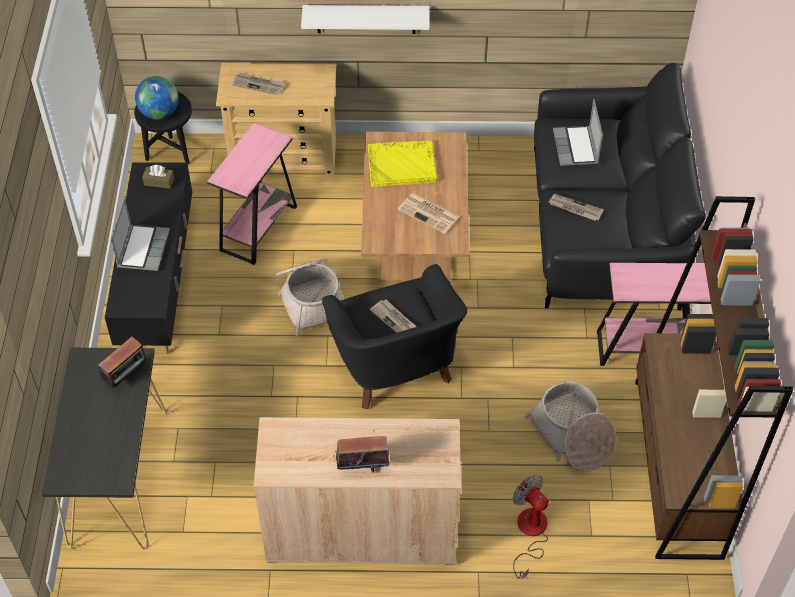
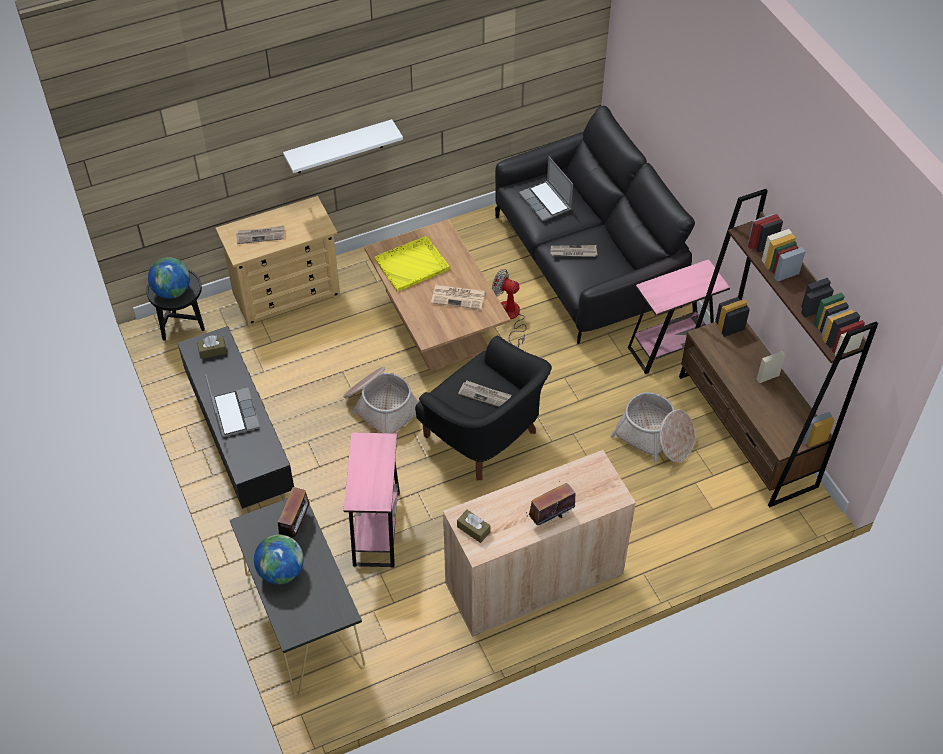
camera: 25 degrees left, 0 degrees up
(86, 416) = (281, 571): none -> globe
(258, 228) = (301, 364): pink side table -> pink side table (376, 528)
(278, 448) = (473, 529): none -> brown tissue box
(530, 533) = (665, 526): fan -> fan (510, 317)

